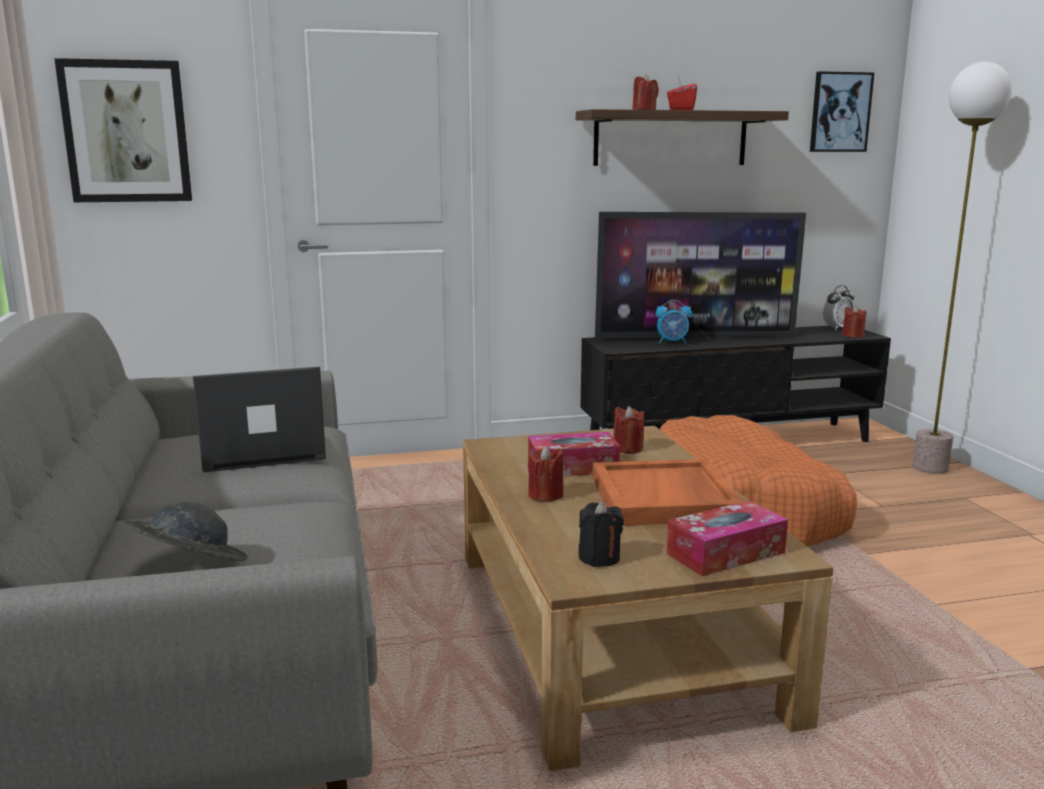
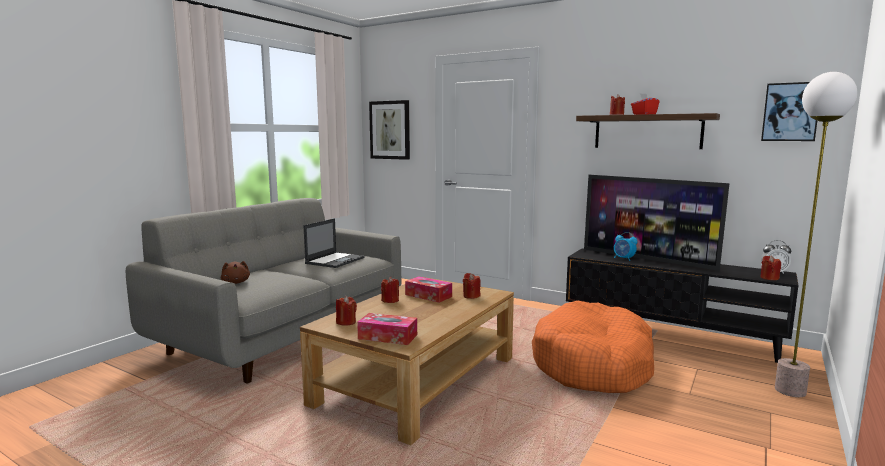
camera: 45 degrees right, 5 degrees down
(189, 567) = (236, 282): grey hat -> brown plush toy
(261, 451) = (335, 260): laptop -> laptop turned 90 degrees clockwise
(599, 558) = (346, 322): black candle -> red candle
(665, 498) = (426, 315): orange tray -> none

